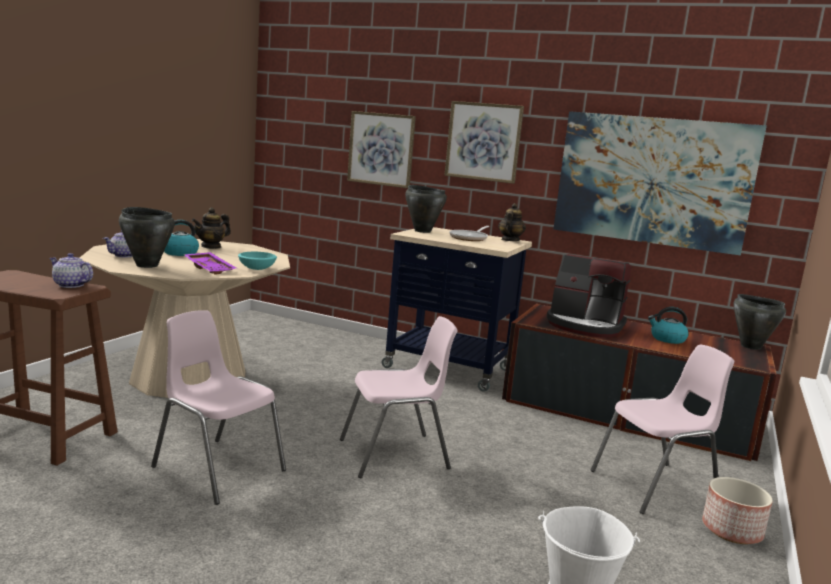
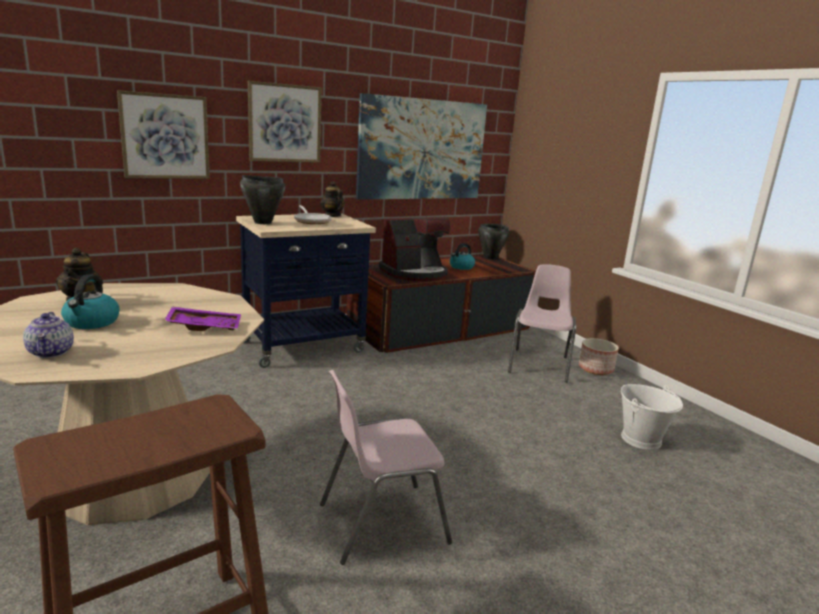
camera: 55 degrees left, 5 degrees up
(70, 285) = (190, 414): teapot -> none
(147, 265) = (135, 351): black cooking pot -> none
(257, 268) = (232, 308): turquoise bowl -> none
(395, 455) = (431, 426): pink chair -> none

